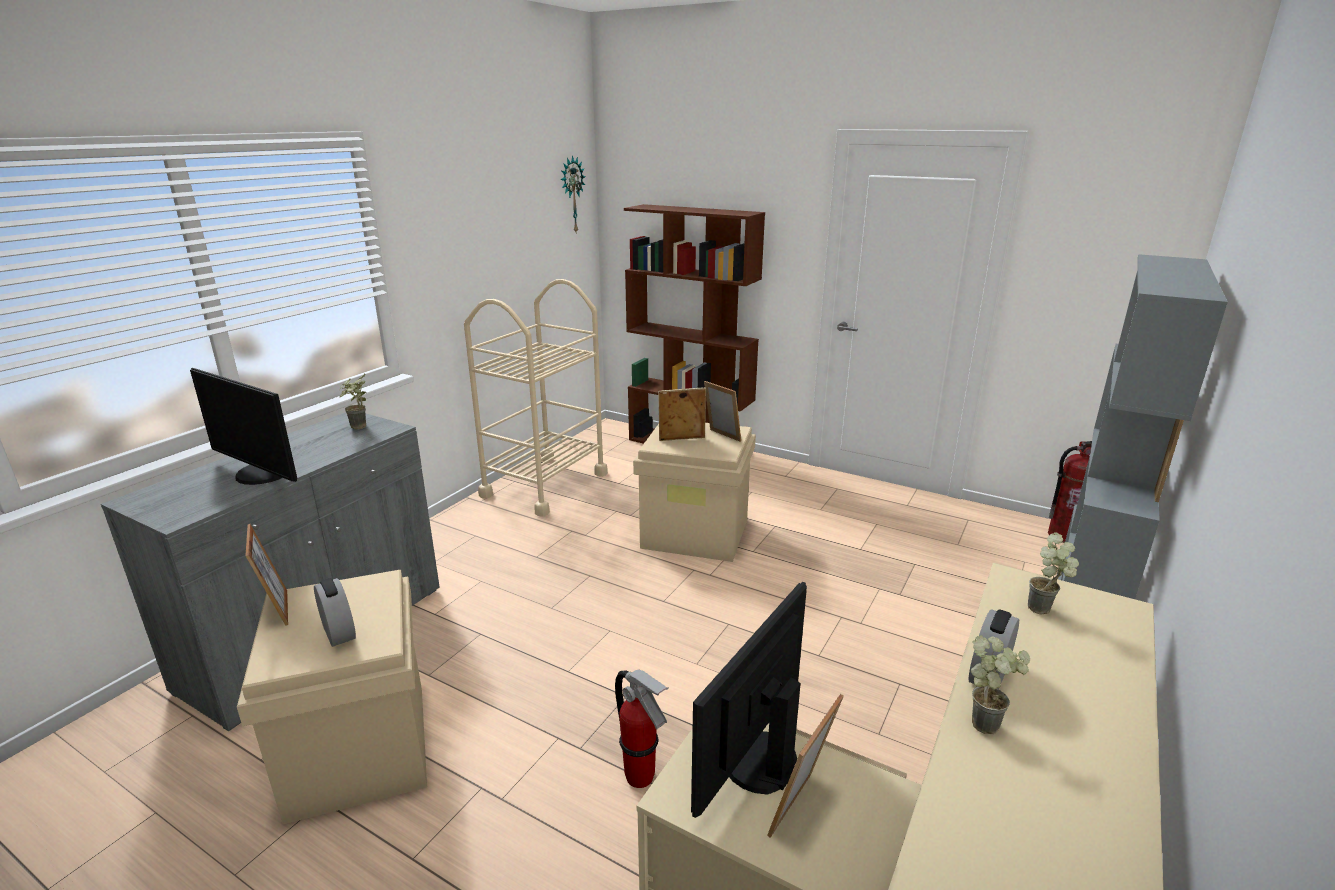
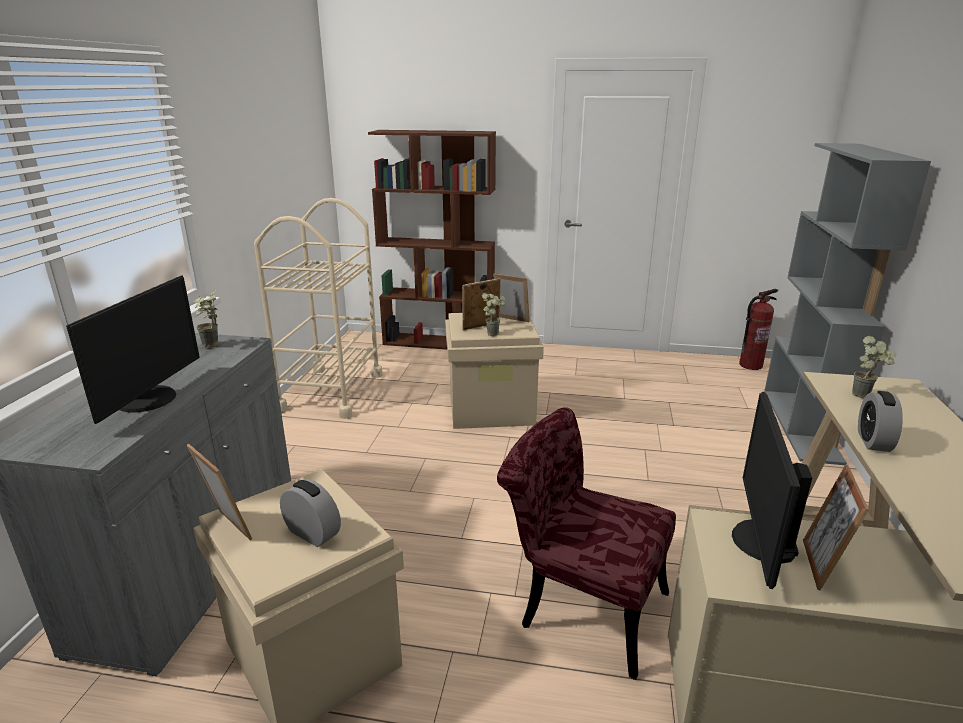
camera: 20 degrees left, 0 degrees up
(261, 474) = (149, 399): monitor -> monitor turned 90 degrees counterclockwise
(571, 195) = (313, 122): wall clock -> none
(640, 778) = (580, 604): fire extinguisher -> red chair
(988, 721) = (903, 471): potted plant -> potted plant (494, 333)

